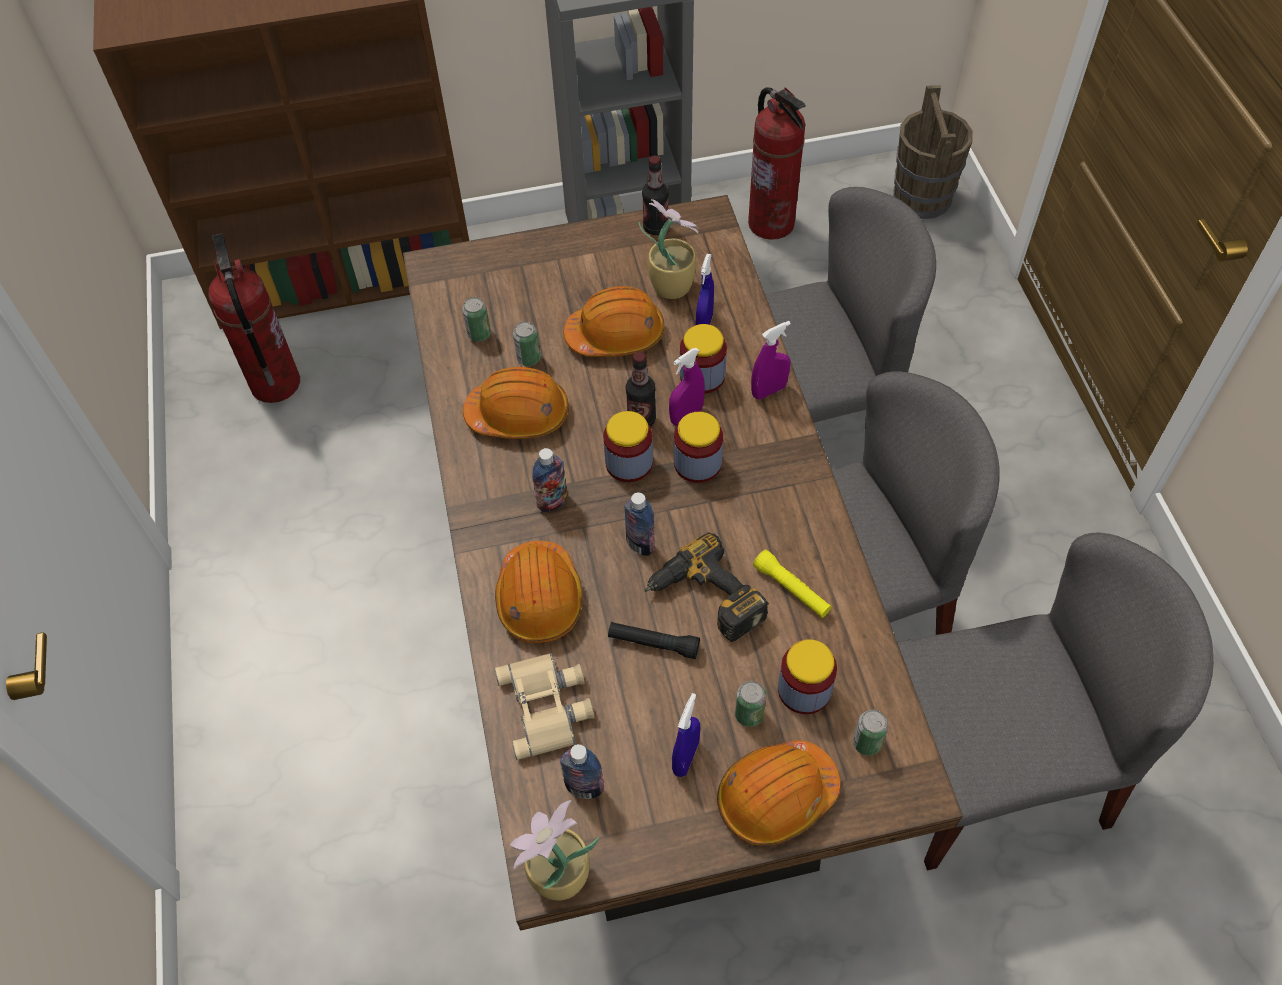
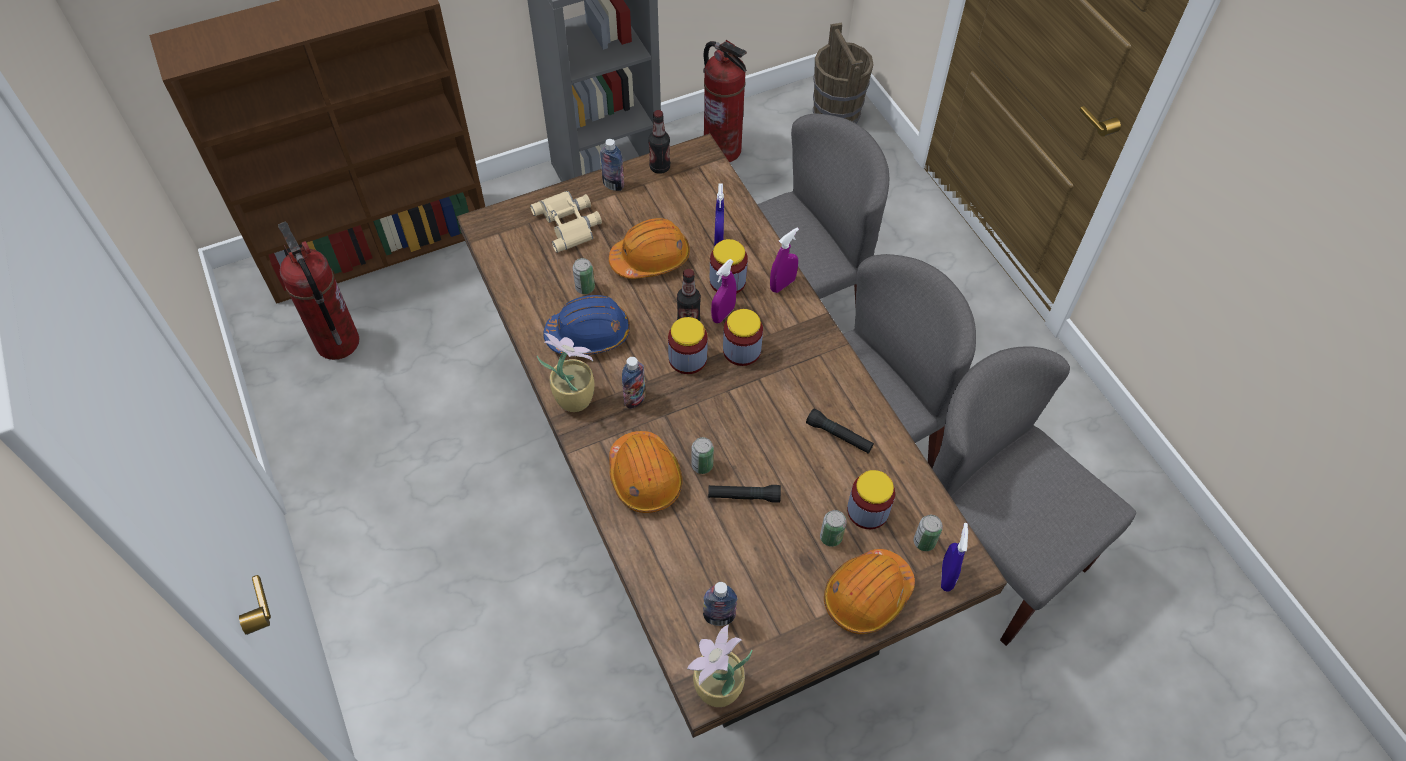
camera: 15 degrees left, 0 degrees up
(479, 334) = (539, 274): can -> can (702, 465)
(519, 415) = (589, 334): orange hard hat -> blue hard hat
(547, 706) = (673, 560): beige binoculars -> beige binoculars (569, 223)
(640, 544) = (713, 421): bottle -> bottle (613, 185)
(671, 285) = (684, 212): potted plant -> potted plant (573, 397)
(685, 757) = (791, 579): blue spray bottle -> blue spray bottle (946, 576)
(704, 600) = (774, 456): power drill -> none
(792, 589) = (839, 436): yellow flashlight -> black flashlight
(990, 770) = (989, 552): grey chair -> grey chair turned 105 degrees counterclockwise

